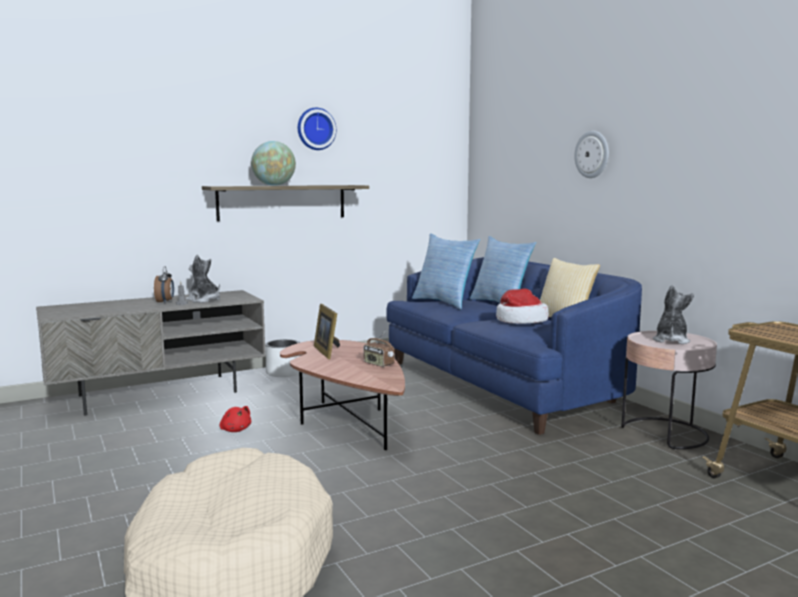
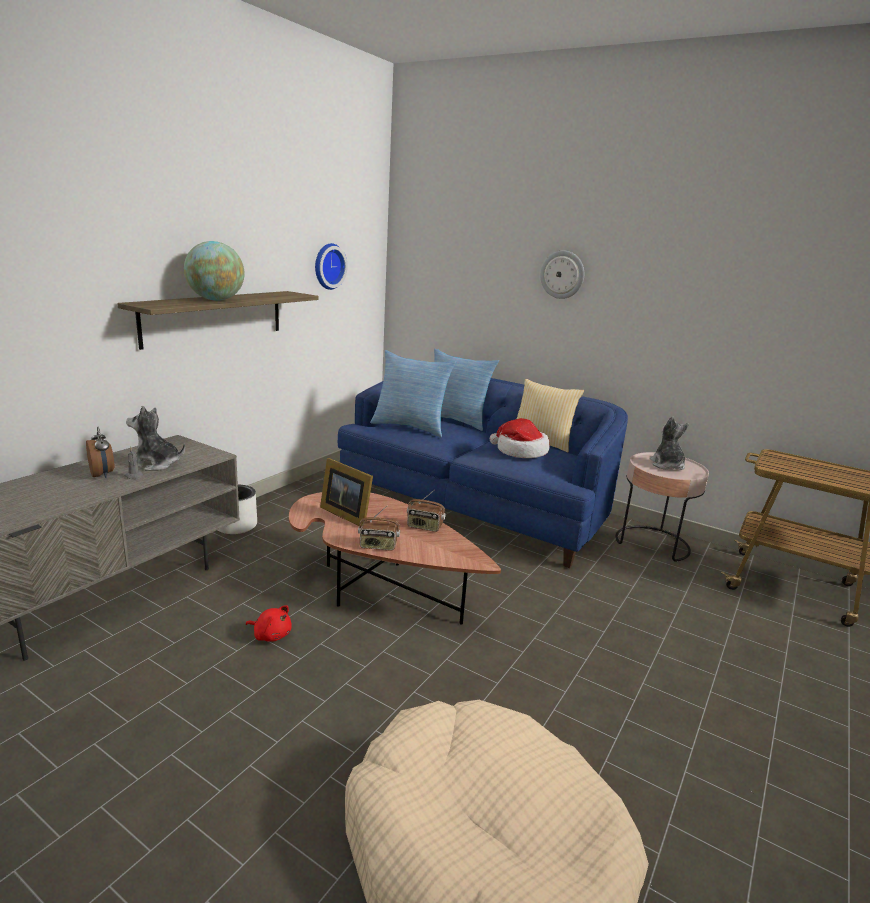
camera: 30 degrees left, 10 degrees up
(315, 129) = (248, 221): wall clock -> wall clock (327, 266)
(324, 369) = (378, 546): none -> radio

